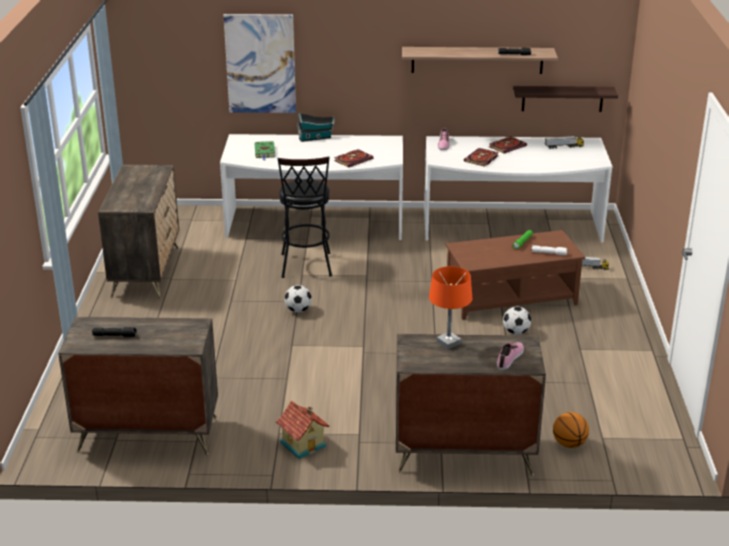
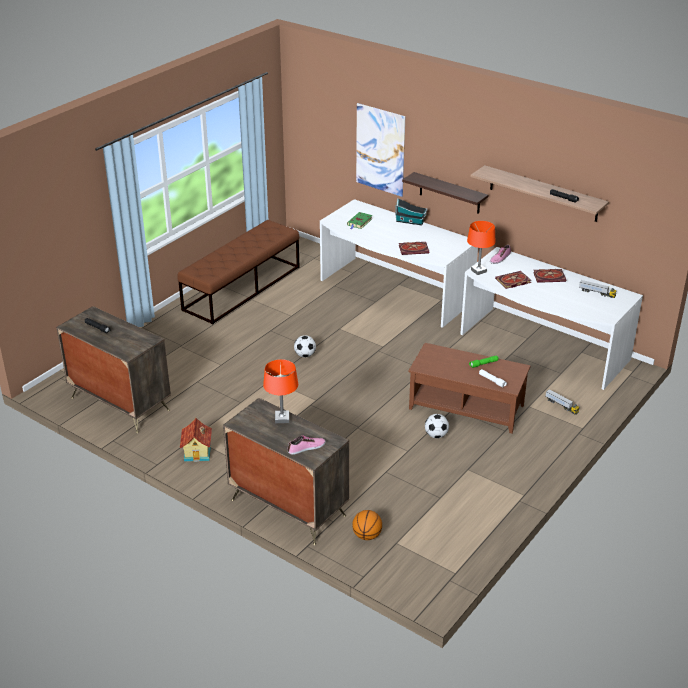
camera: 35 degrees right, 5 degrees up
(146, 271) = (242, 288): dresser -> brown bench
(306, 268) = (348, 324): black stool -> none
(439, 160) = (478, 271): none -> orange table lamp
(562, 98) = (613, 249): shelf -> shelf (449, 193)

